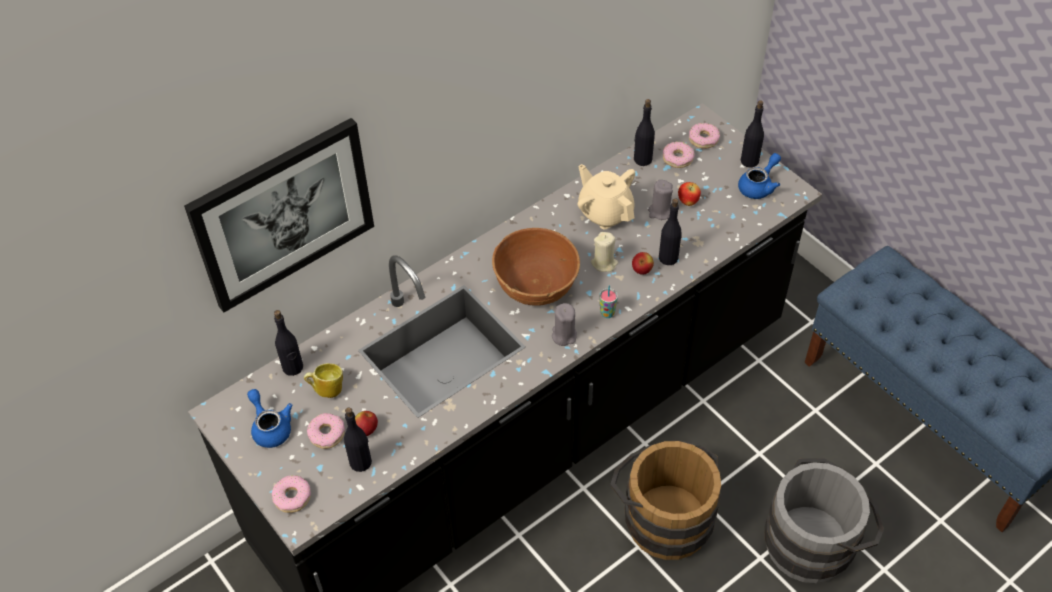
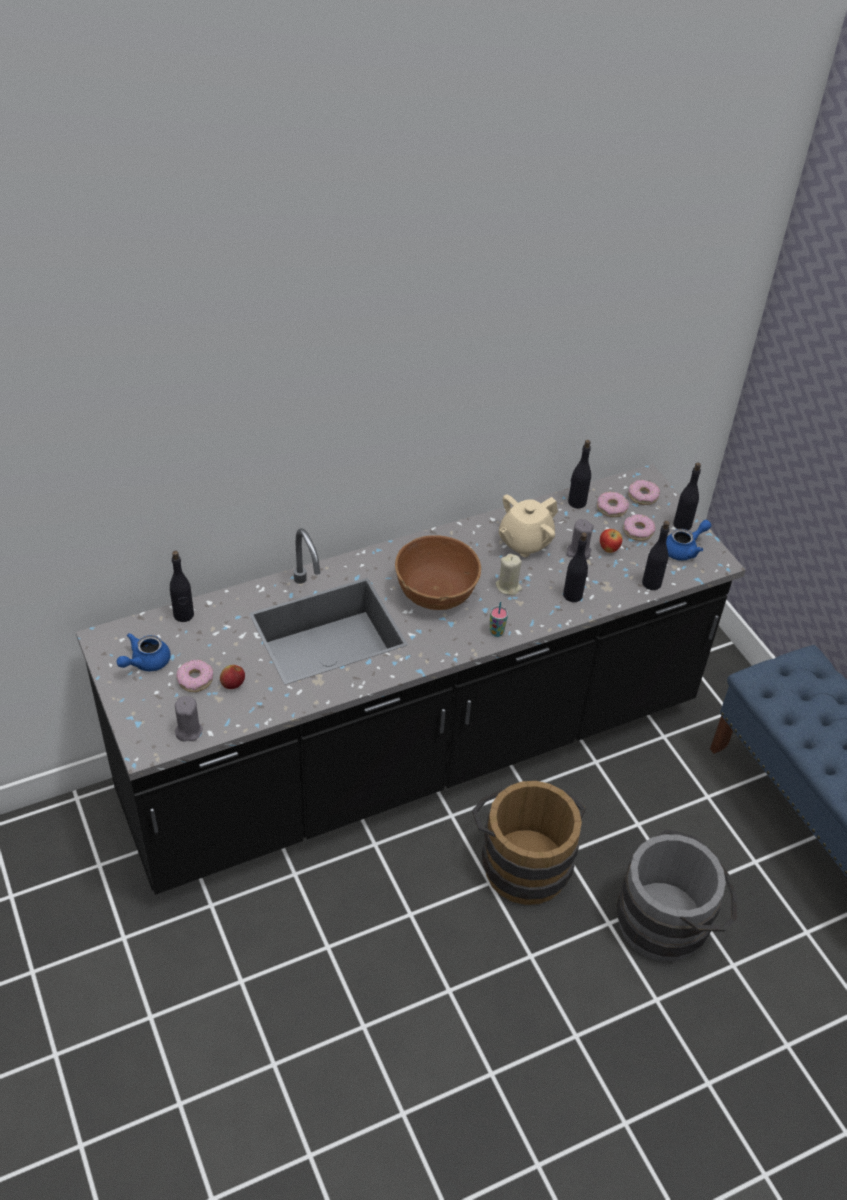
camera: 10 degrees right, 5 degrees down
(270, 427) = (145, 662): blue teapot -> blue teapot turned 120 degrees counterclockwise
(283, 214) = (199, 459): picture -> none
(292, 497) = (145, 727): donut -> donut (638, 531)
(326, 389) = (208, 640): mug -> none
(361, 462) = (218, 711): black bottle -> black bottle (652, 583)
(564, 335) = (448, 642): grey candle -> grey candle (188, 731)
(605, 212) = (524, 542): beige teapot -> beige teapot turned 105 degrees counterclockwise
(642, 270) = (543, 601): apple -> none

